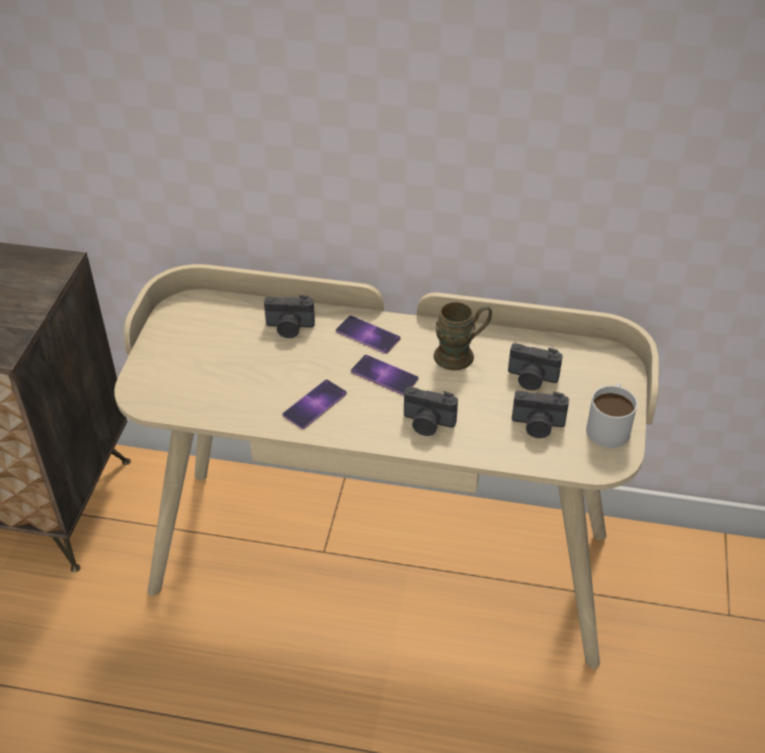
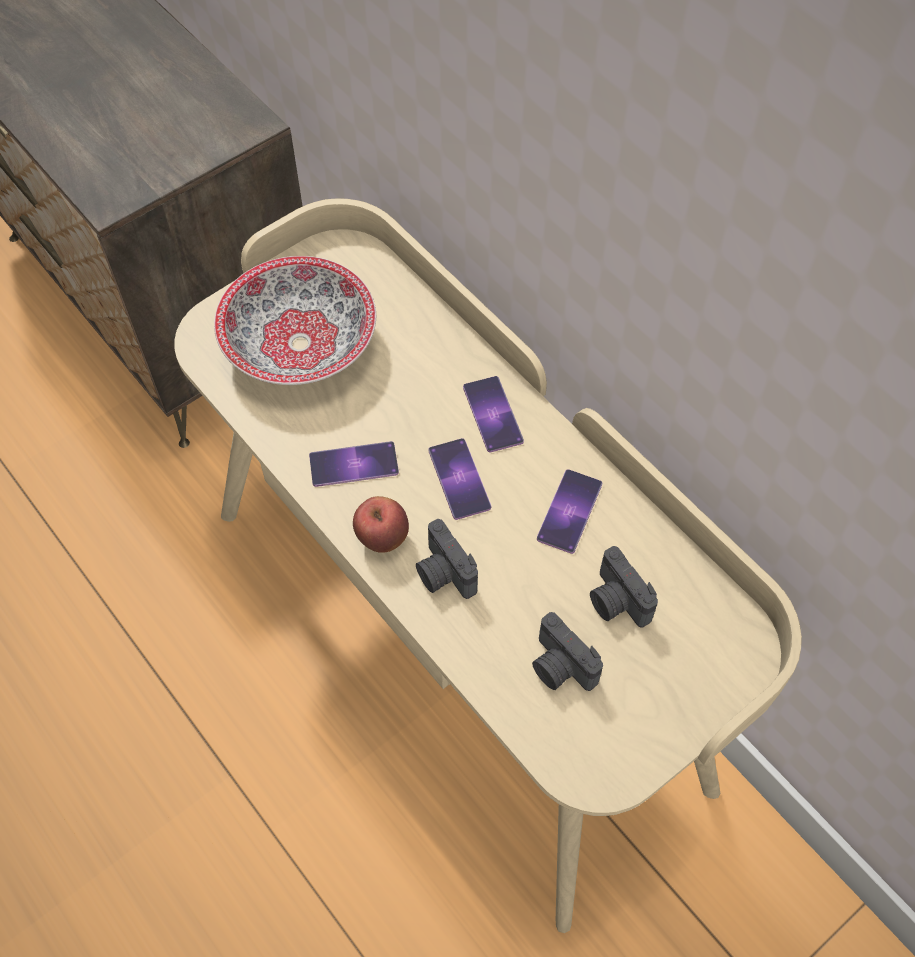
camera: 40 degrees right, 15 degrees up
(211, 366) = (299, 345): none -> bowl
(289, 328) = (420, 349): camera -> none
(373, 428) = (382, 538): none -> apple
(461, 354) = (569, 511): brown mug -> phone
(609, 425) = (644, 729): white mug -> none

